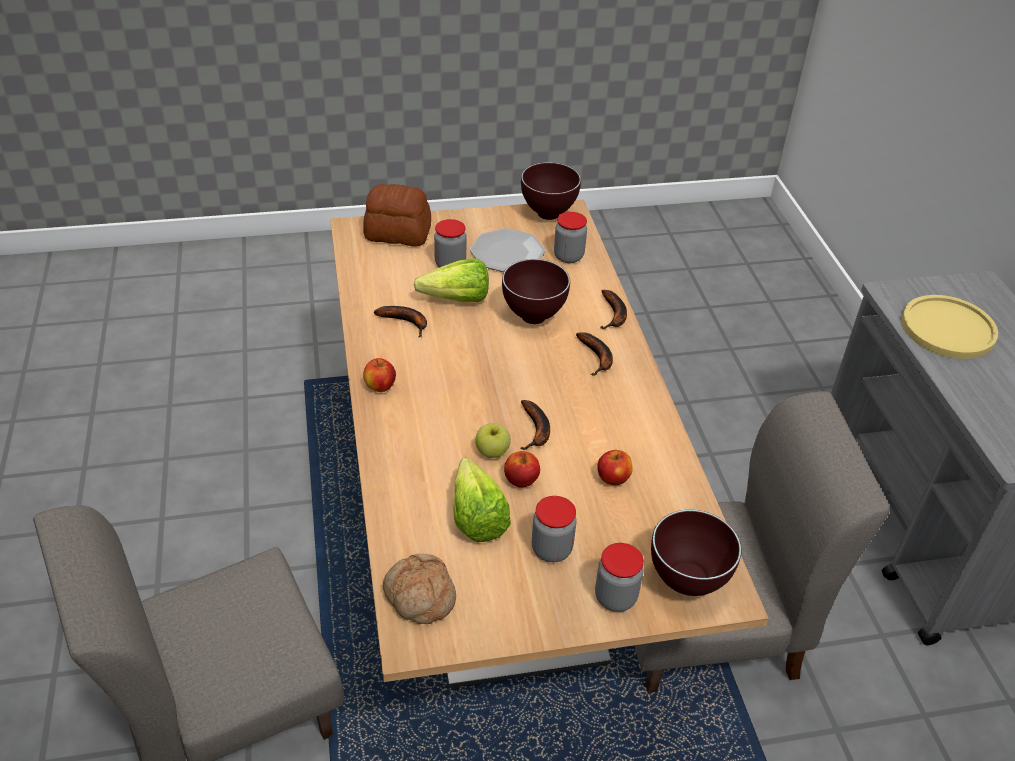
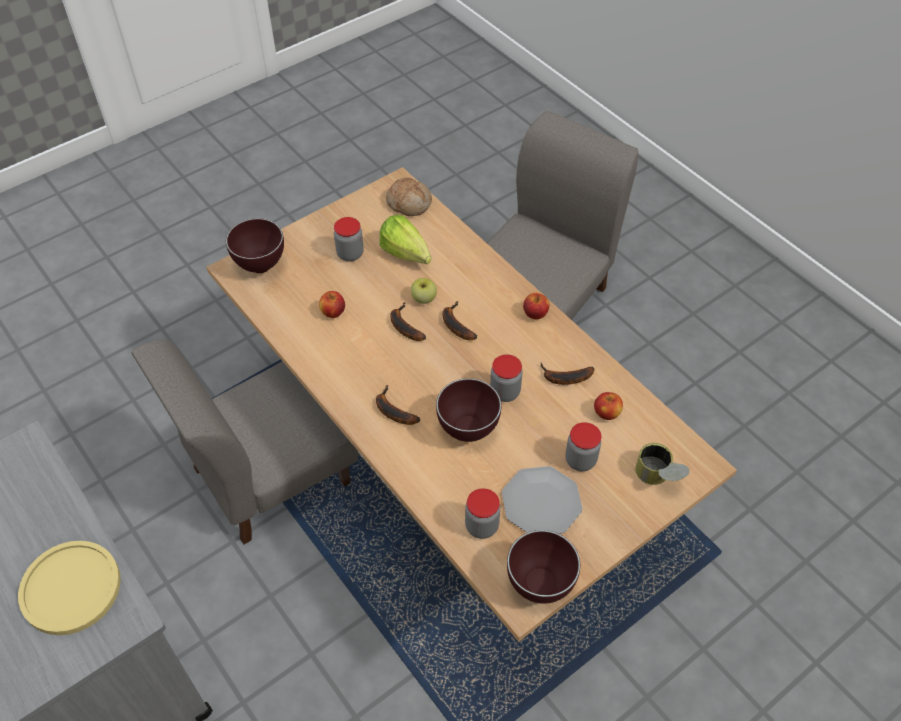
camera: 155 degrees right, 10 degrees up
(398, 234) = (658, 478): bread -> can
(451, 299) = (549, 419): lettuce -> none
(521, 480) = (393, 287): apple -> apple (606, 413)
(614, 315) = (400, 466): banana -> banana (455, 325)
(615, 597) = (300, 243): jar -> jar (505, 392)

